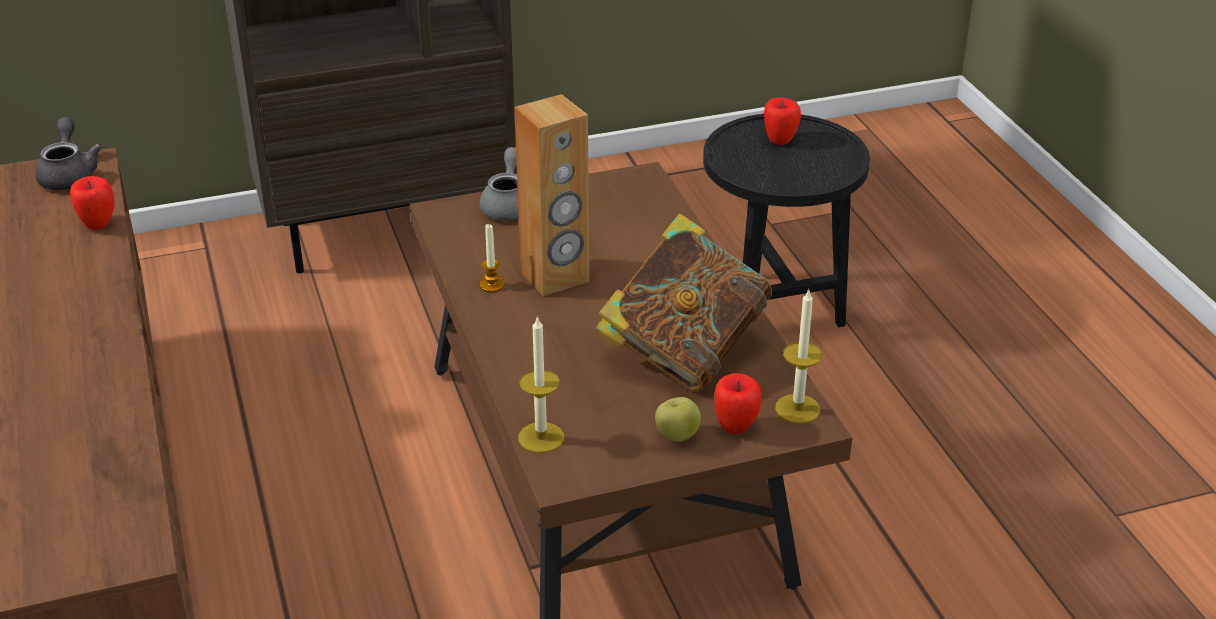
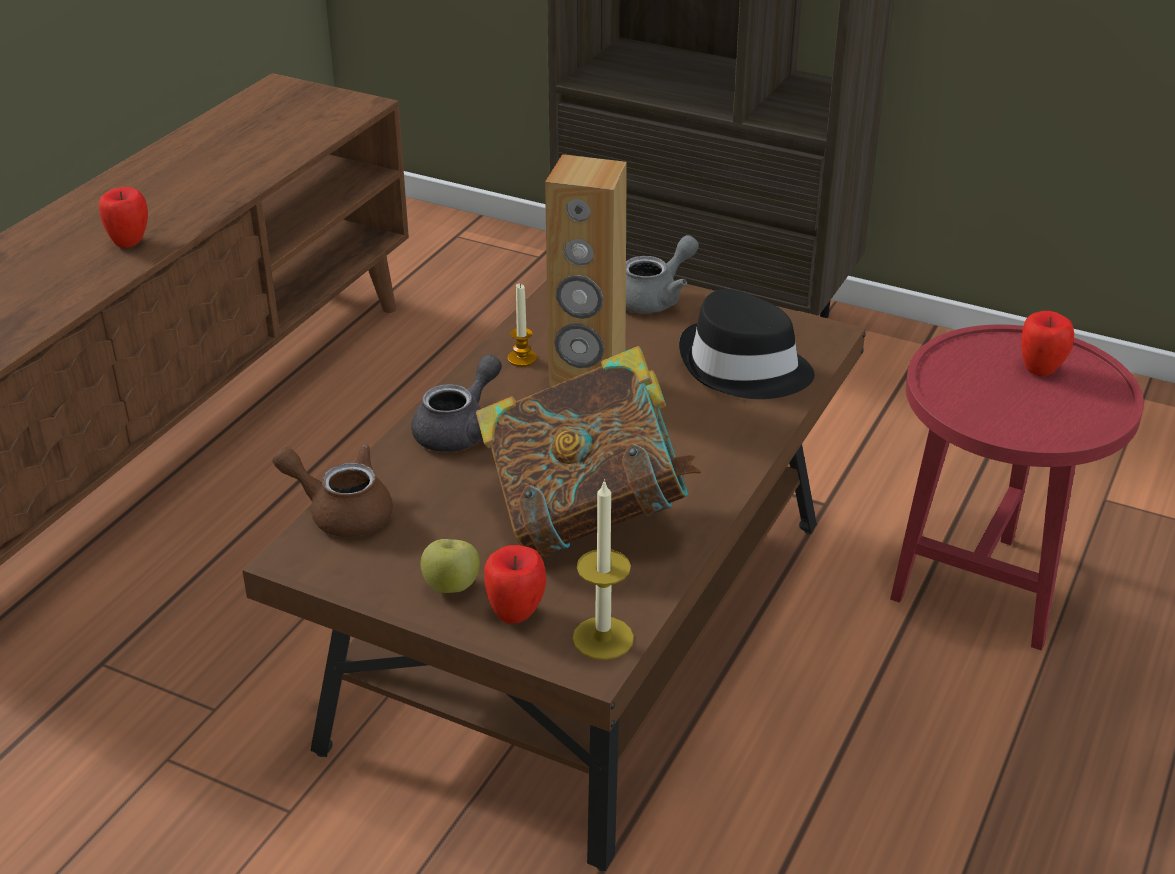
camera: 45 degrees right, 0 degrees up
(69, 174) = (333, 107): grey teapot -> grey teapot (460, 430)
(98, 224) = (289, 152): apple -> apple (130, 243)
(541, 437) = (341, 512): candle -> brown teapot
(631, 220) = (744, 368): none -> black hat
(774, 307) = (984, 585): black side table -> red side table

